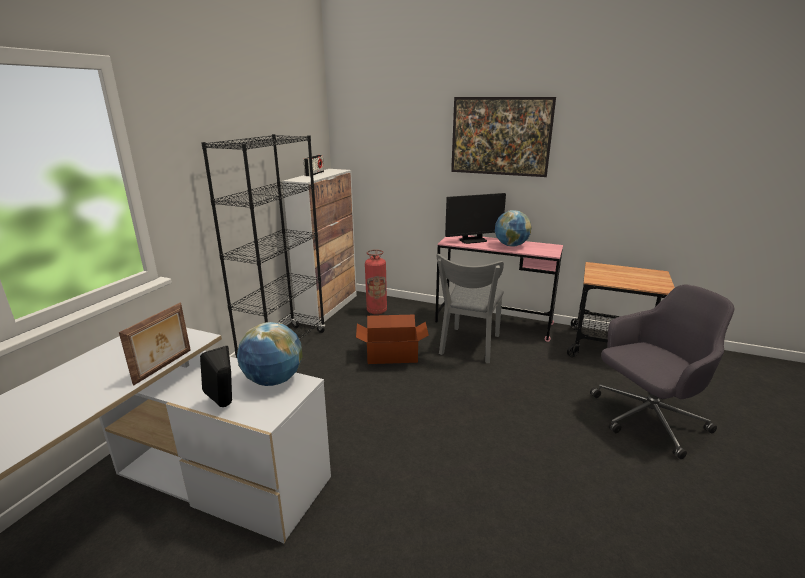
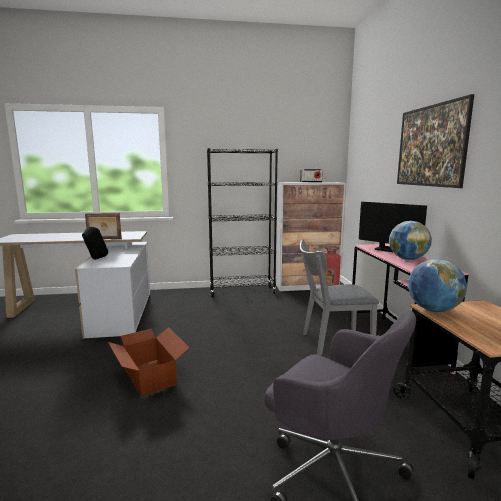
camera: 60 degrees right, 10 degrees down
(273, 380) = (122, 260): globe -> globe (433, 310)
(391, 354) = (277, 318): cardboard box -> cardboard box (150, 376)

